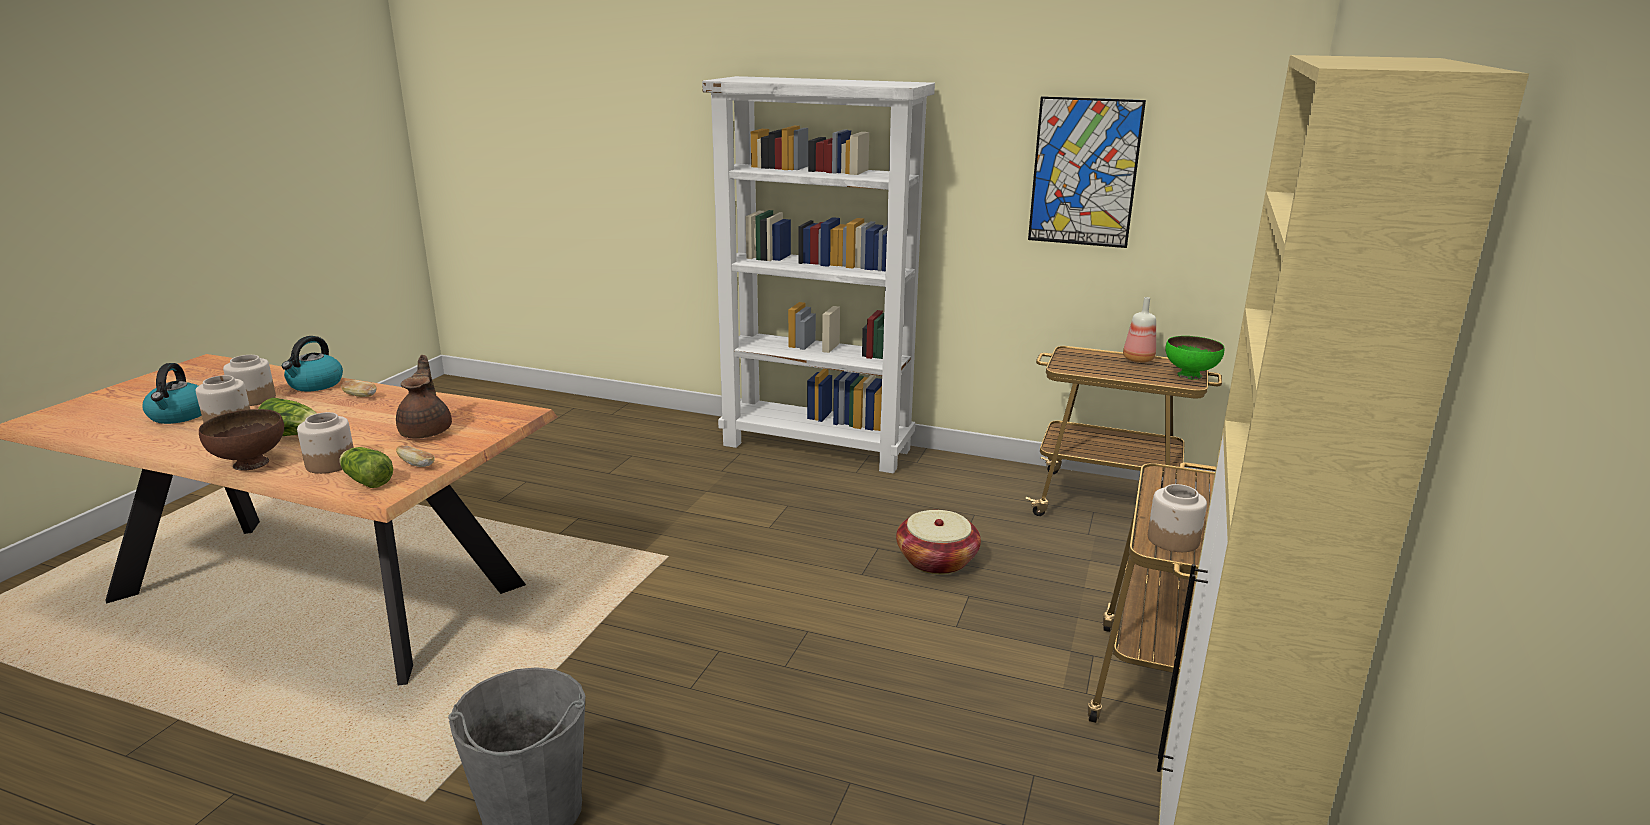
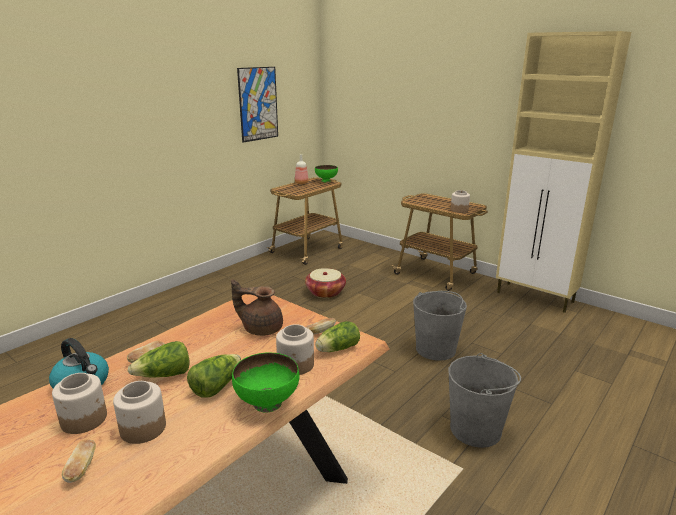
camera: 70 degrees left, 0 degrees up
(179, 415) = (81, 468): kettle -> bread
(250, 463) = (267, 403): brown bowl -> green bowl
(323, 410) = (164, 375): none -> lettuce
(793, 730) = (436, 349): none -> grey bucket
(818, 447) = (178, 297): white bookcase -> none

